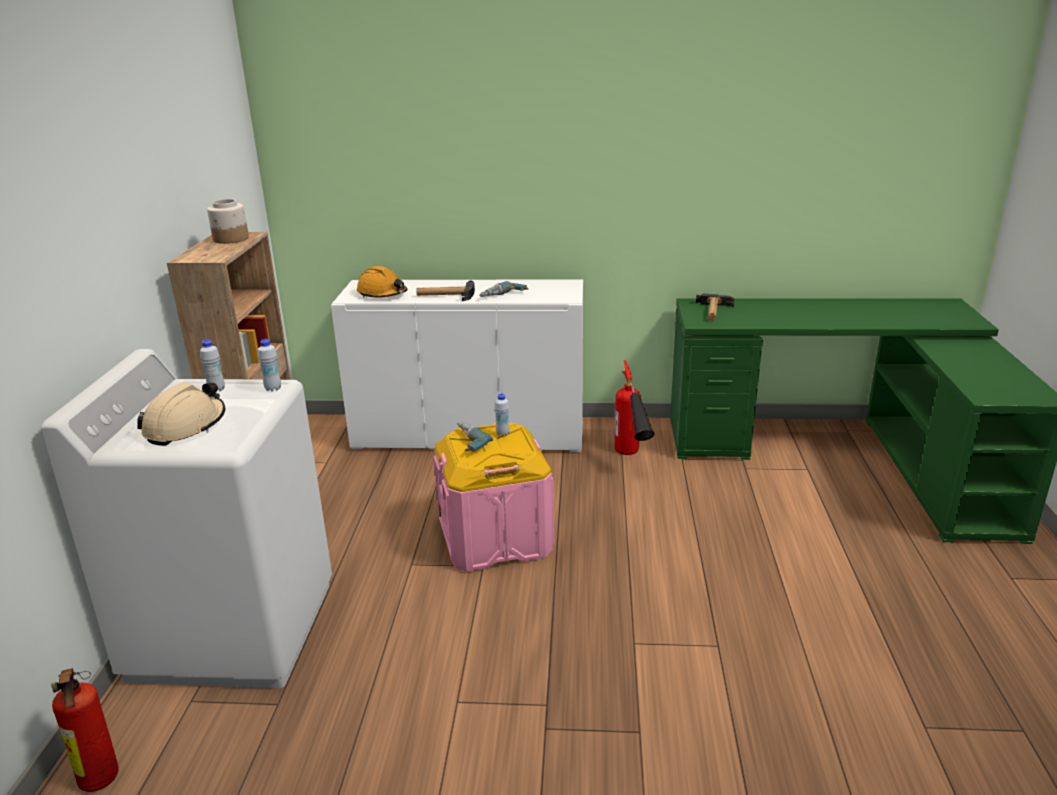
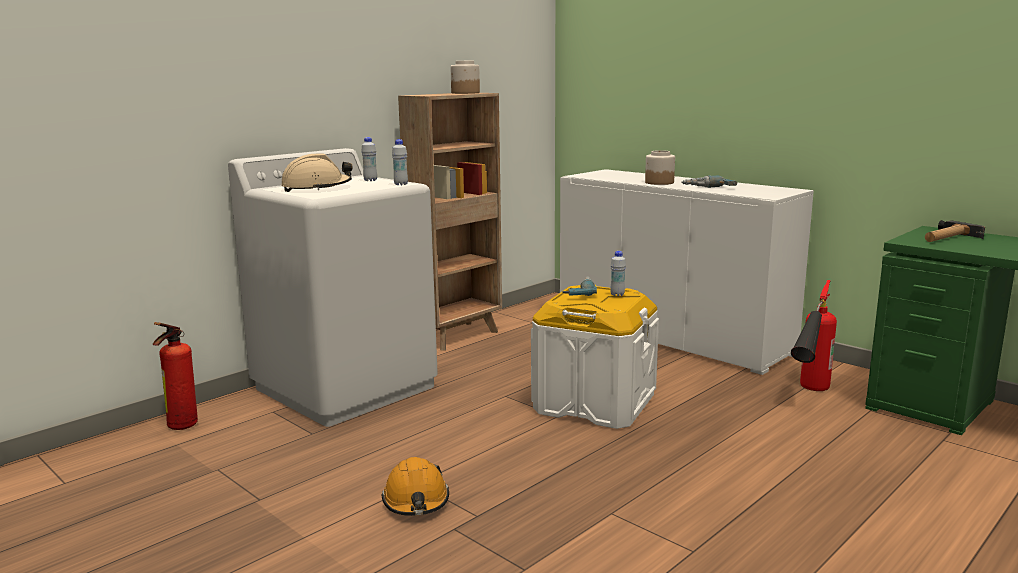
camera: 40 degrees right, 10 degrees down
(382, 294) = (610, 176): orange hard hat -> orange hard hat (416, 500)
(445, 295) = (659, 182): hammer -> jar
(495, 538) = (594, 403): pink storage box -> white storage box

